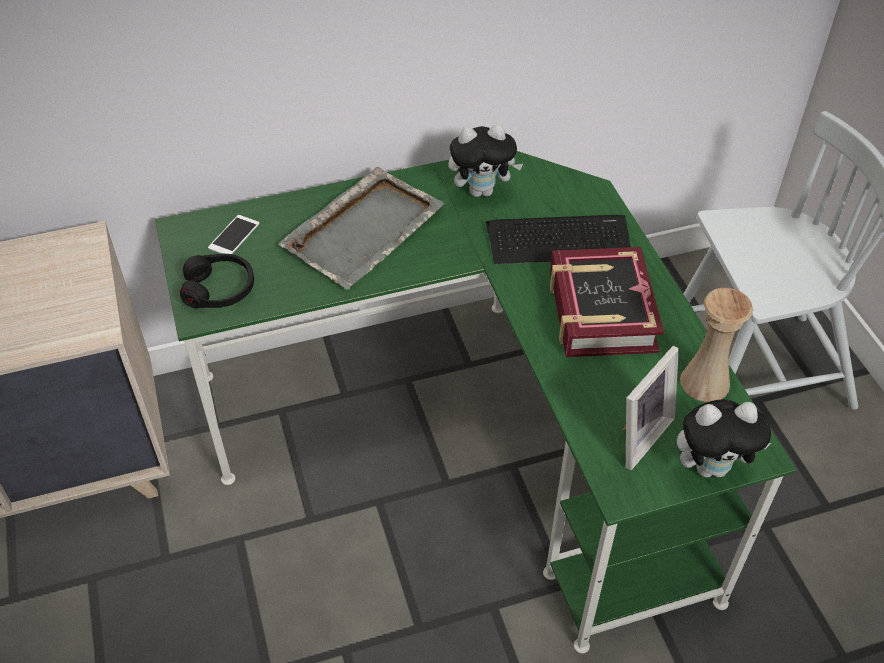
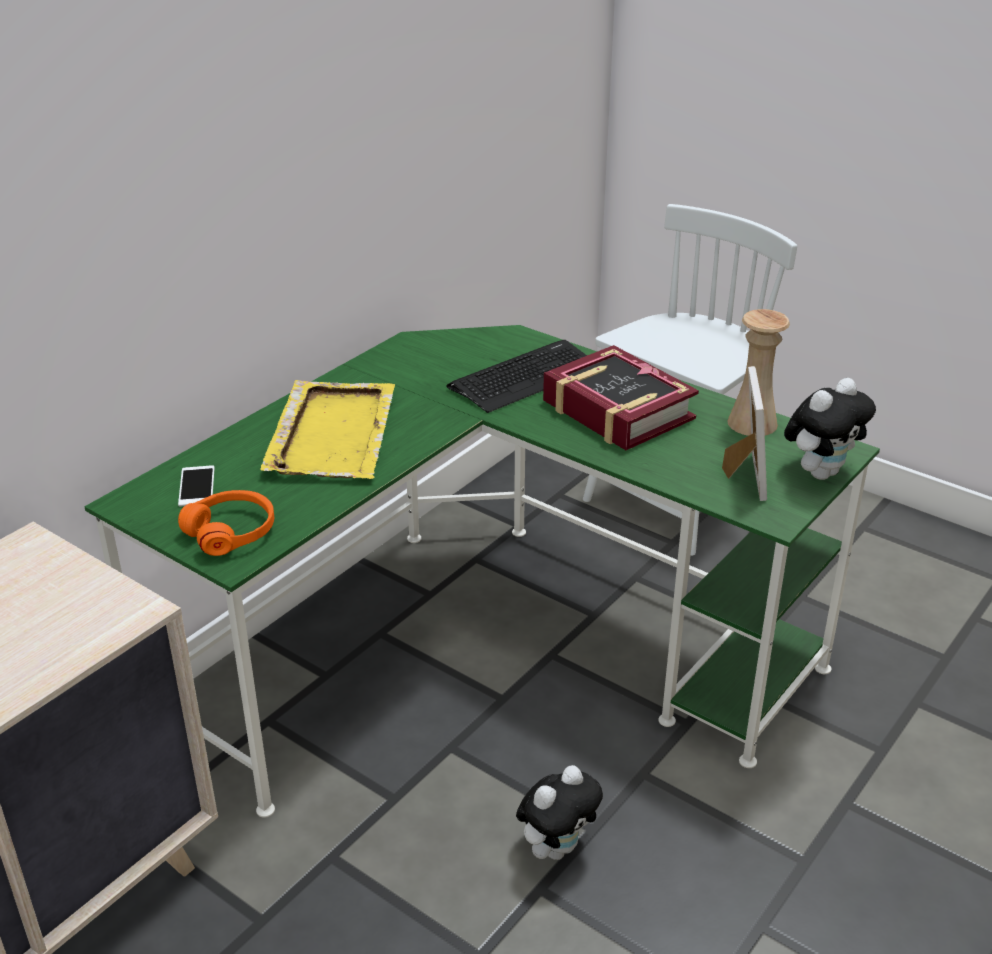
camera: 35 degrees left, 15 degrees down
(219, 289) = (231, 532): black headphones -> orange headphones
(365, 229) = (333, 433): grey tray -> yellow tray
(482, 191) = (414, 368): plush toy -> plush toy (557, 847)

